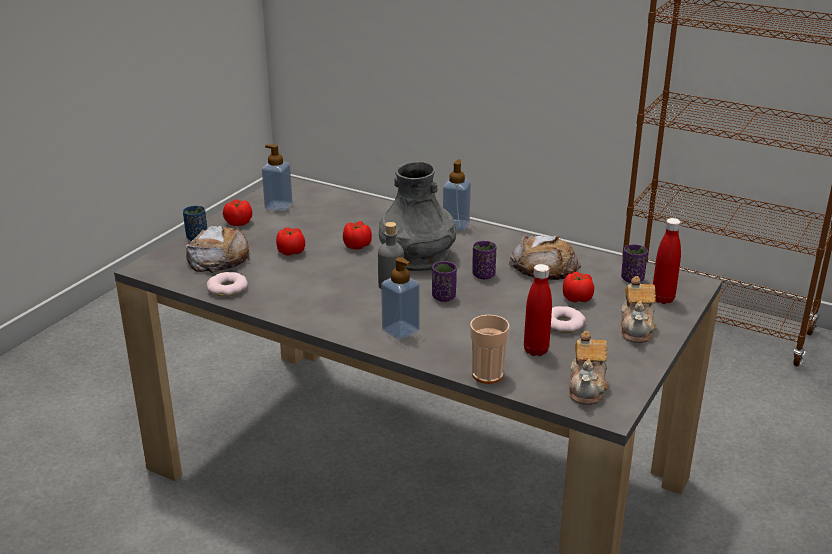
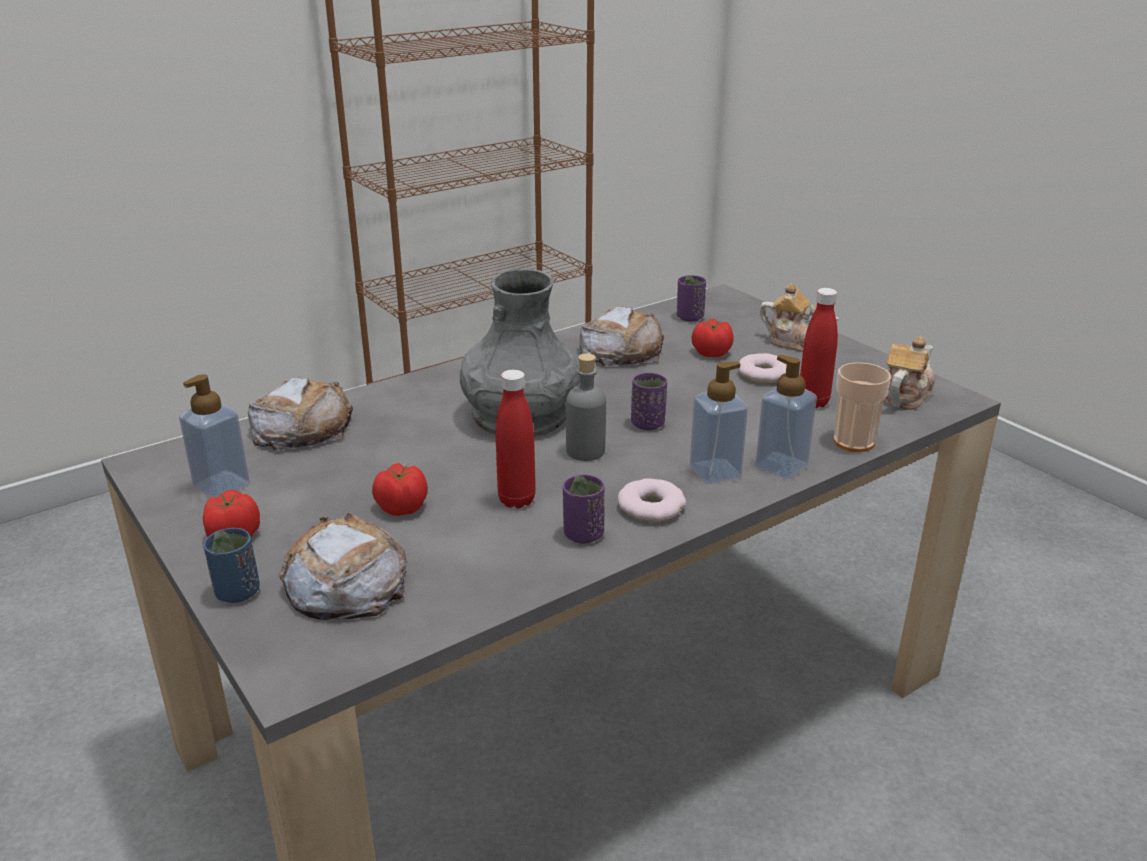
camera: 65 degrees left, 0 degrees up
(227, 288) = (470, 593): donut -> donut (651, 507)
(350, 205) = (302, 427): none -> bread
(356, 246) = (441, 450): tomato -> none
(456, 225) = (459, 371): soap dispenser -> soap dispenser (781, 466)
(483, 275) = (611, 387): purple cup -> purple cup (583, 535)
(587, 388) = (904, 396): teapot -> teapot turned 90 degrees counterclockwise
(662, 299) = (743, 316): red bottle -> red bottle (516, 500)

